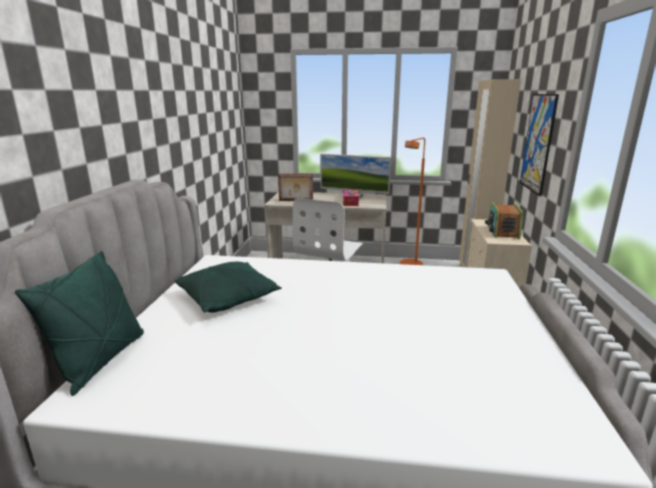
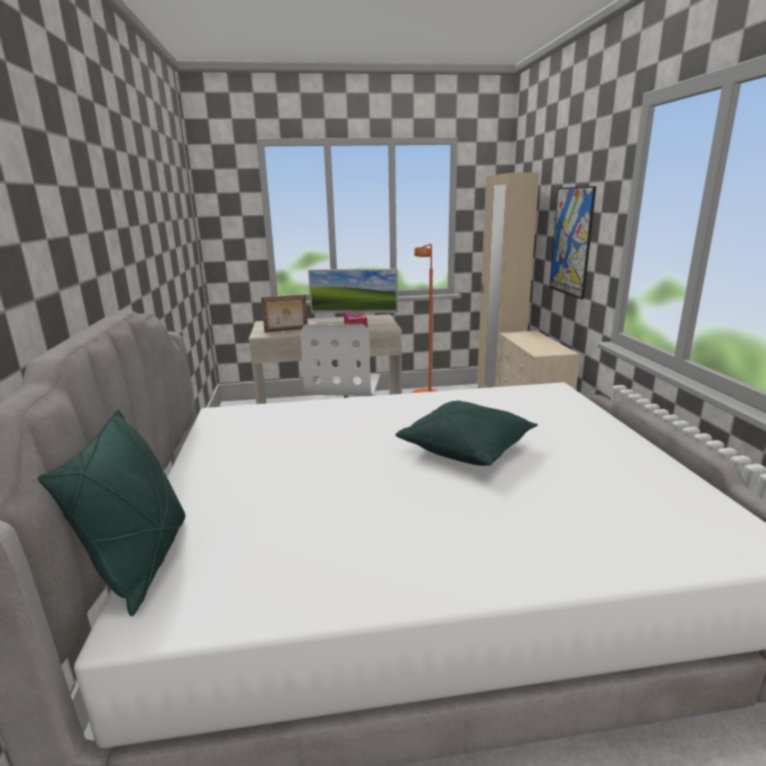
camera: 15 degrees left, 0 degrees up
(228, 298) = (270, 456): green pillow -> green pillow (467, 447)
(502, 232) = (541, 343): radio -> none

